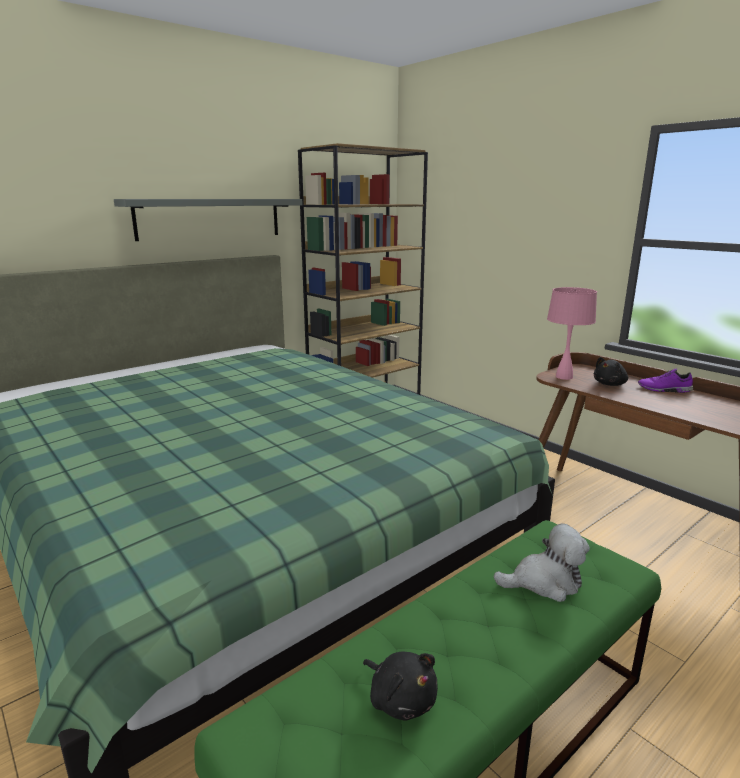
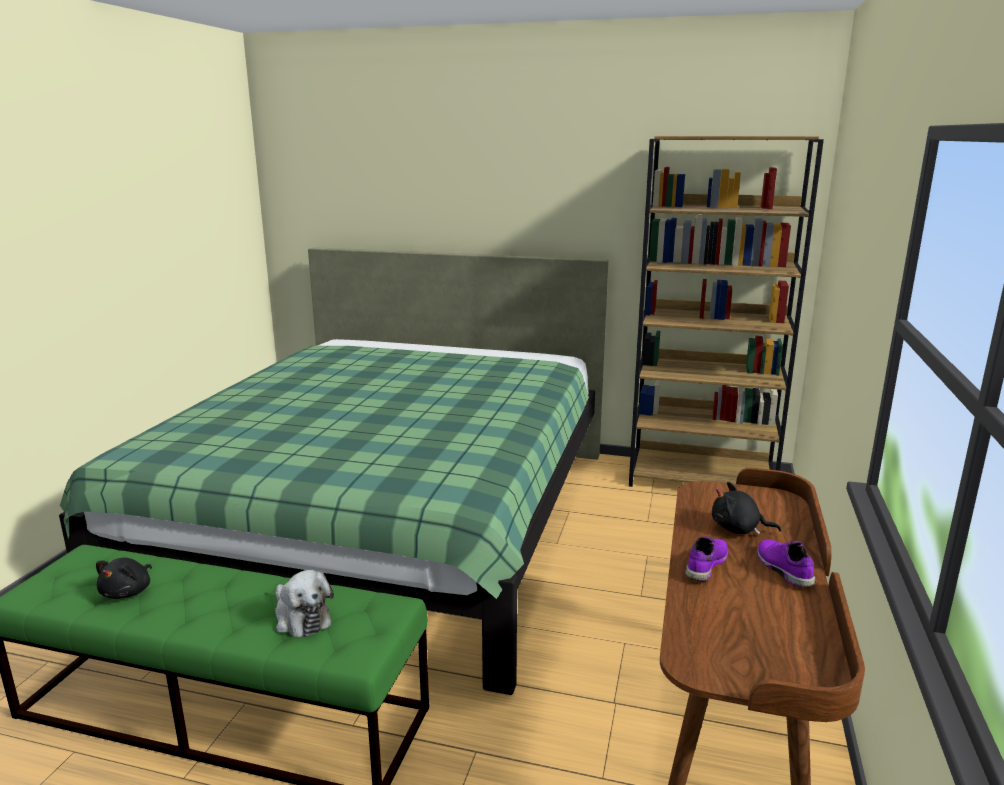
camera: 55 degrees right, 0 degrees up
(210, 218) = (539, 214): grey shelf -> none
(564, 377) = (715, 497): pink table lamp -> none
(650, 402) = (705, 565): none -> purple shoe

